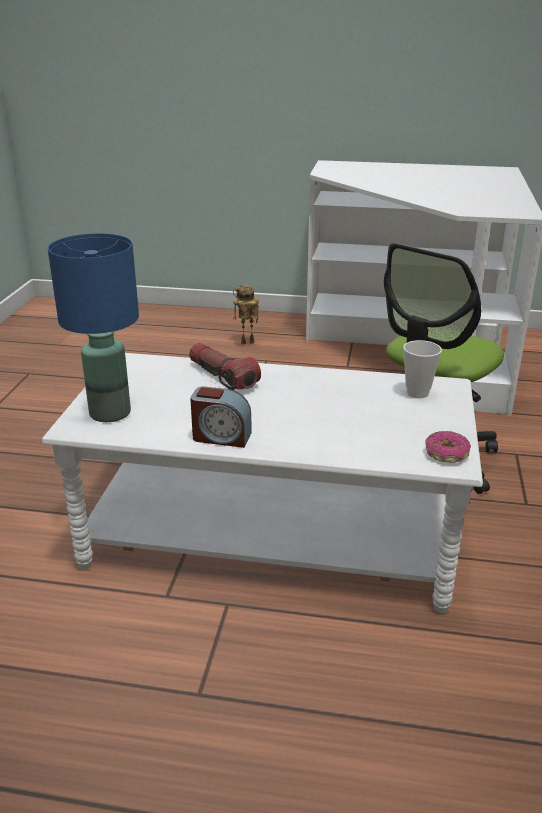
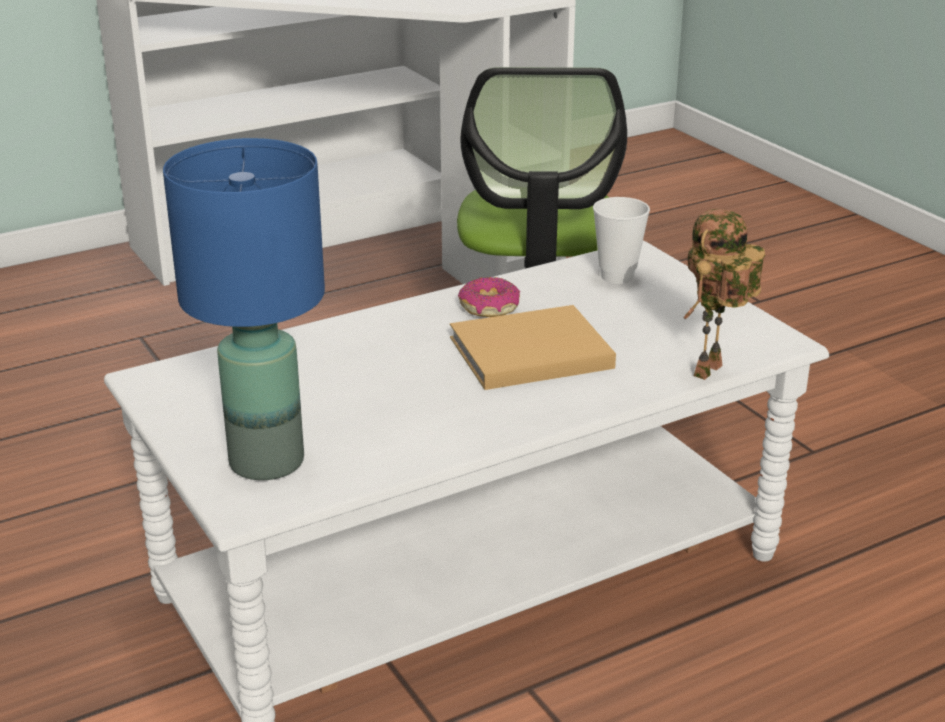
camera: 40 degrees left, 0 degrees up
(221, 437) = (479, 425): alarm clock -> none
(222, 377) = (344, 347): flashlight -> none
(247, 343) = (72, 322): toy robot -> toy robot (710, 373)
(301, 413) = (526, 353): none -> beige book
(446, 454) = (755, 334): donut -> donut (489, 308)

